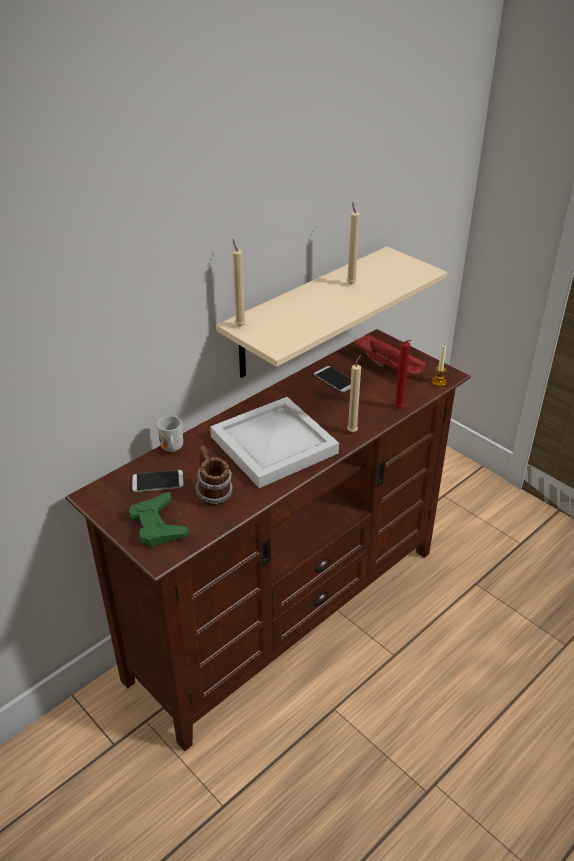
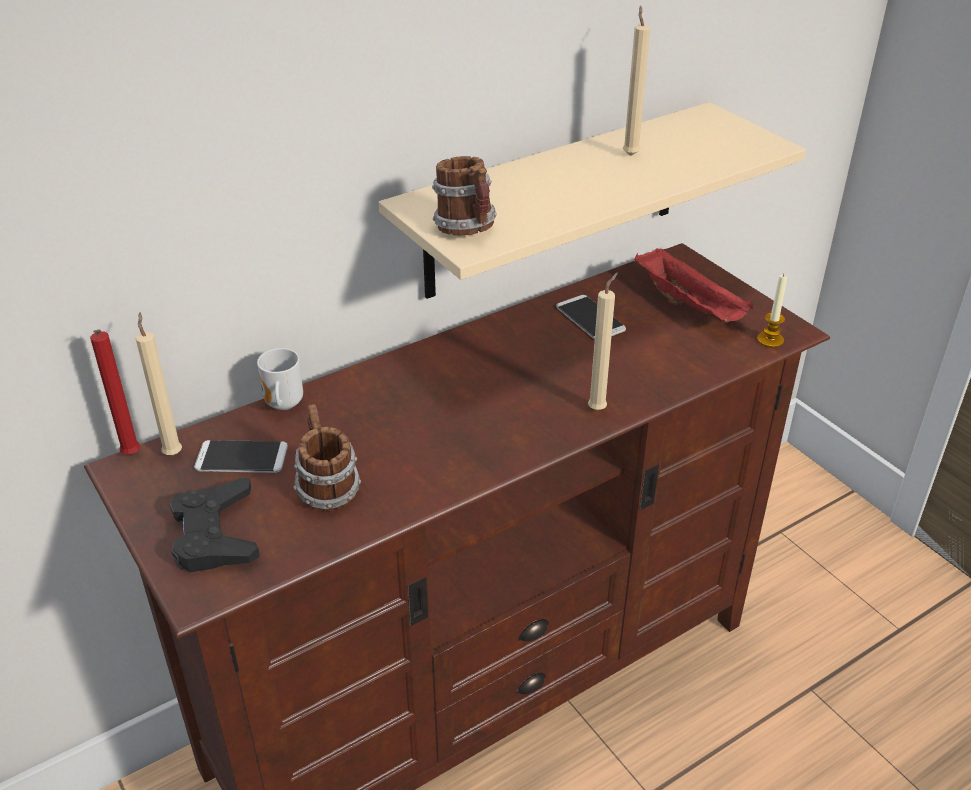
camera: 10 degrees right, 0 degrees up
(158, 525) = (215, 534): green game controller -> black game controller
(239, 325) = (417, 205): beige candle -> beige candle (173, 452)
(271, 444) = (452, 416): white tray -> none
(273, 337) = (467, 230): none -> mug
(399, 409) = (690, 379): red candle -> red candle (131, 456)

